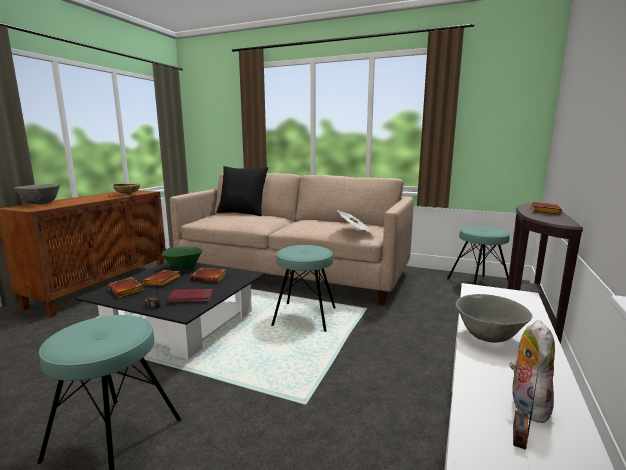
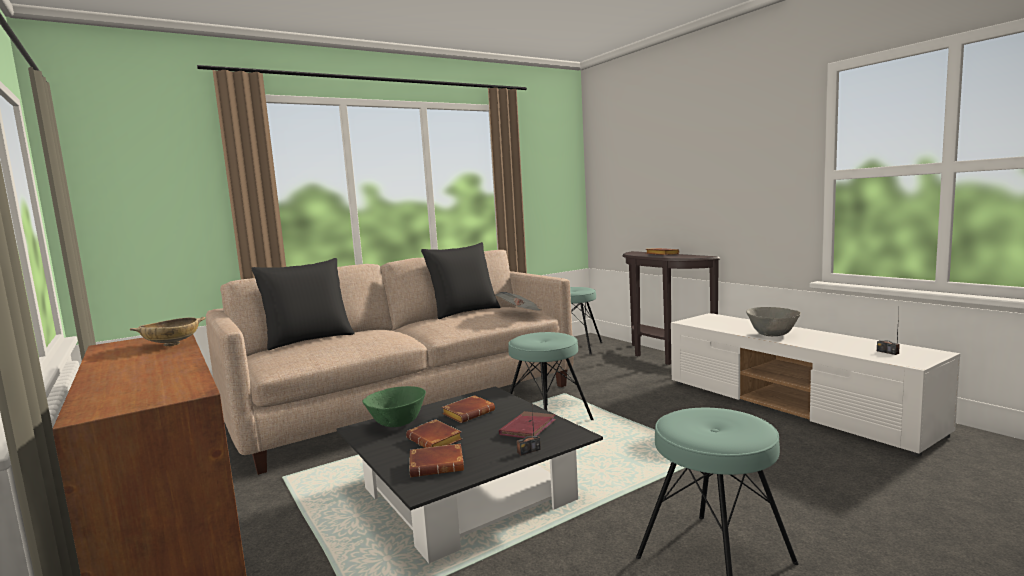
camera: 55 degrees left, 5 degrees down
(41, 204) = (110, 393): grey bowl -> none
(342, 221) = (464, 312): none -> black pillow
(526, 404) = (857, 345): plush toy -> none

